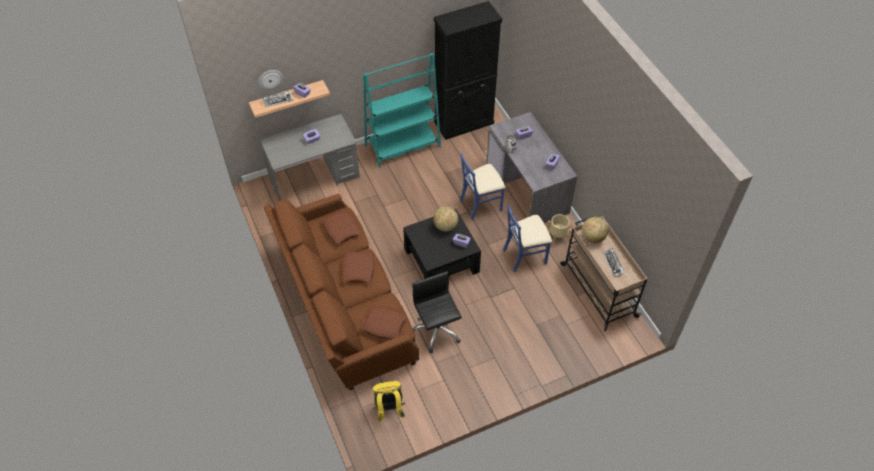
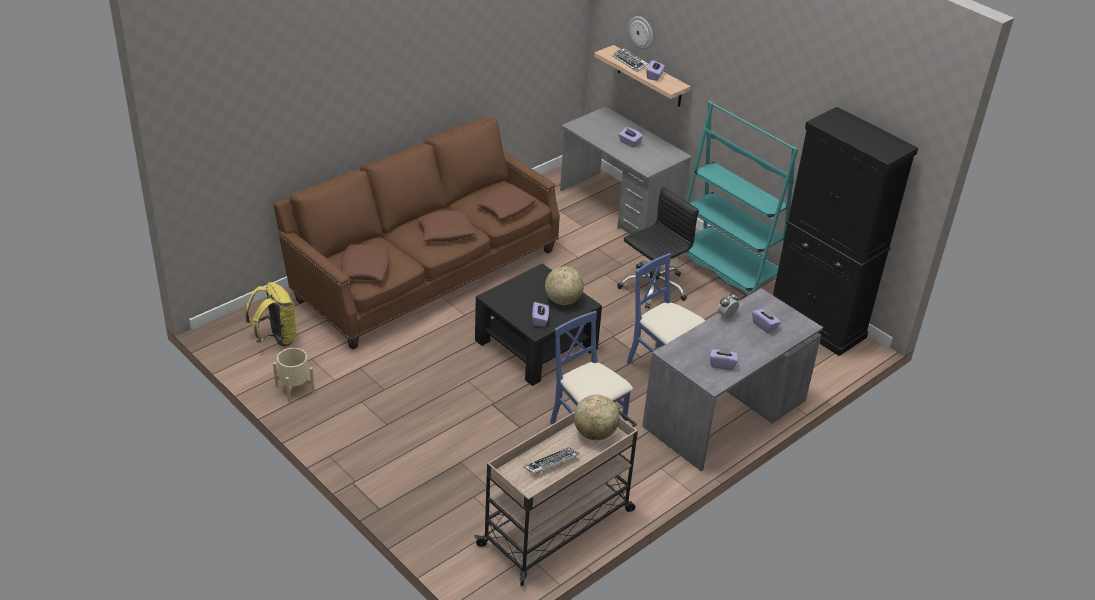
camera: 70 degrees right, 15 degrees down
(436, 330) = (414, 360): black office chair -> black office chair (653, 287)
(557, 236) = (644, 463): beige planter -> beige planter (295, 389)

